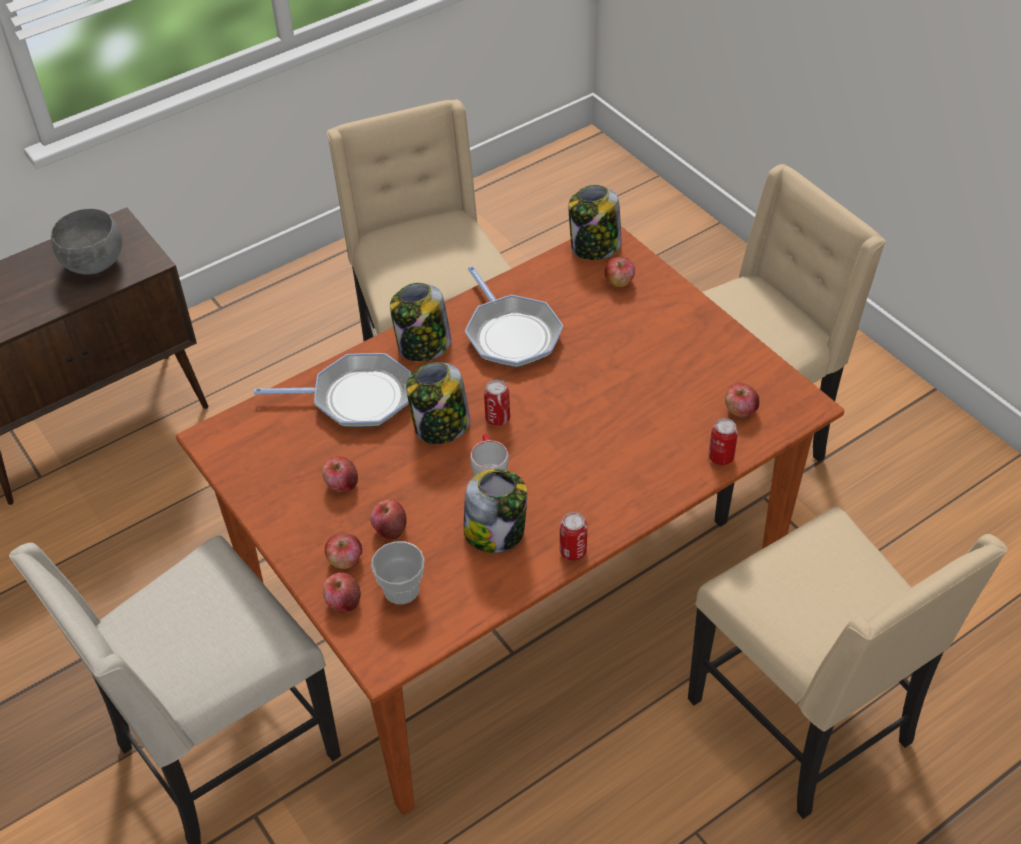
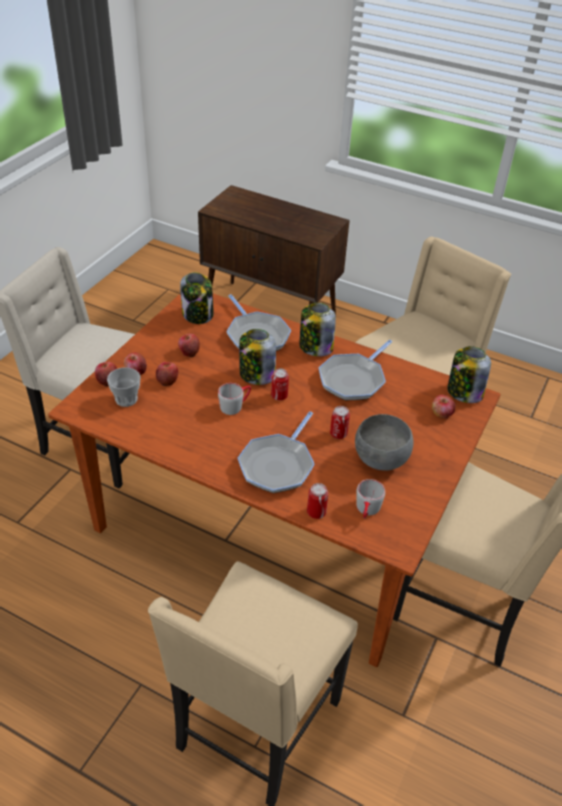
camera: 60 degrees right, 5 degrees down
(95, 265) = (299, 226): grey bowl -> grey bowl (380, 460)
(496, 532) = (189, 423): jar -> jar (198, 315)
(573, 551) = (192, 462): can -> can (338, 434)
(624, 464) = (278, 465): none -> frying pan
(740, 410) = (367, 511): apple -> grey mug

